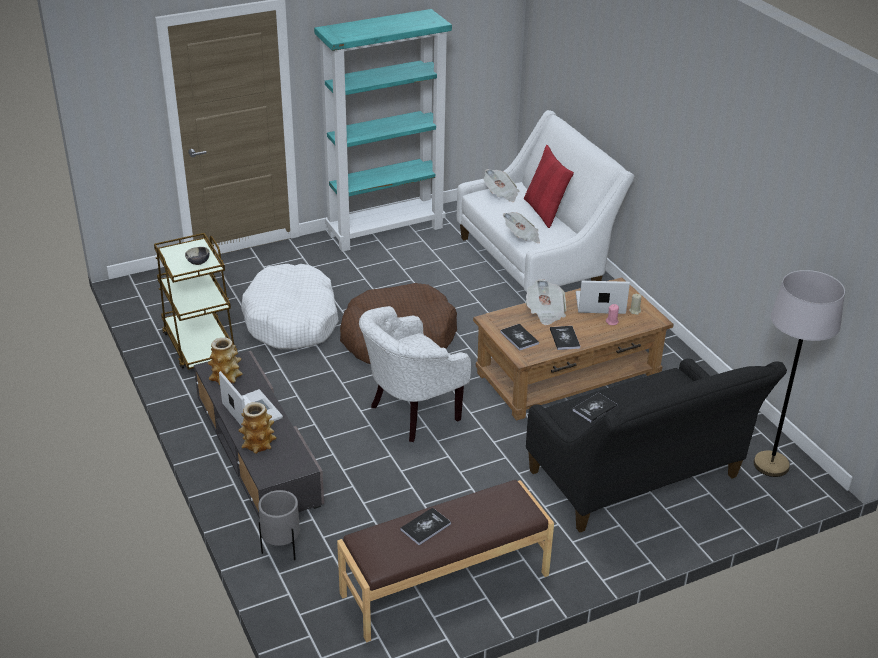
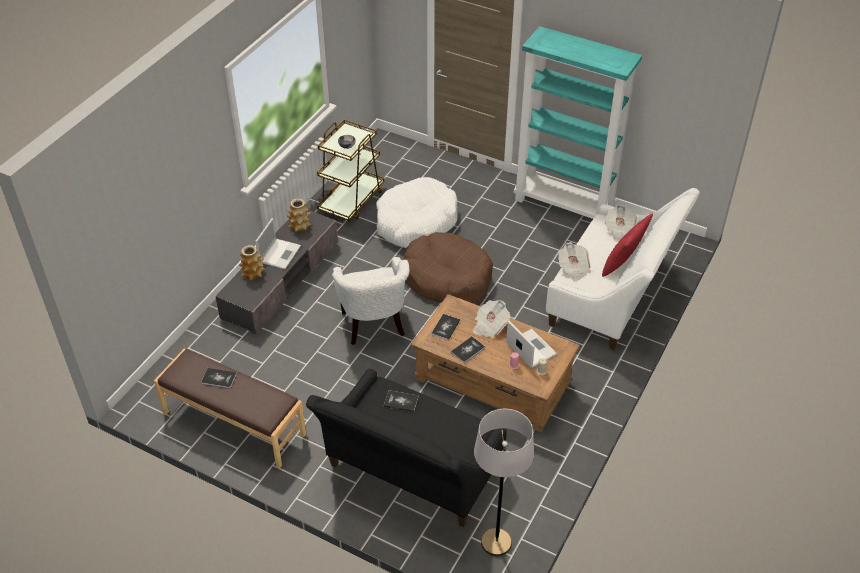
camera: 55 degrees right, 10 degrees up
(281, 549) = (207, 338): grey planter -> none
(410, 414) = (374, 326): white armchair -> white armchair turned 120 degrees counterclockwise

